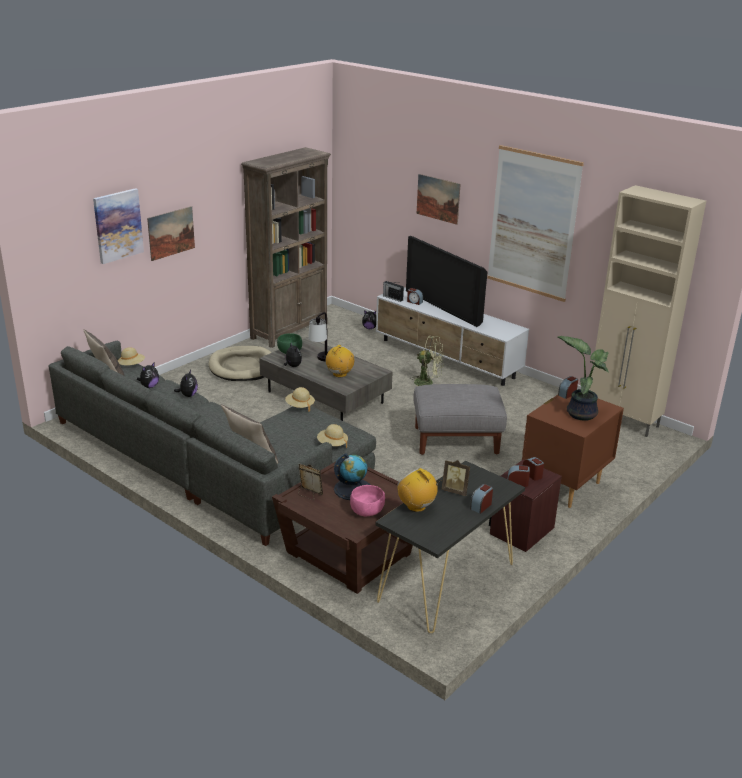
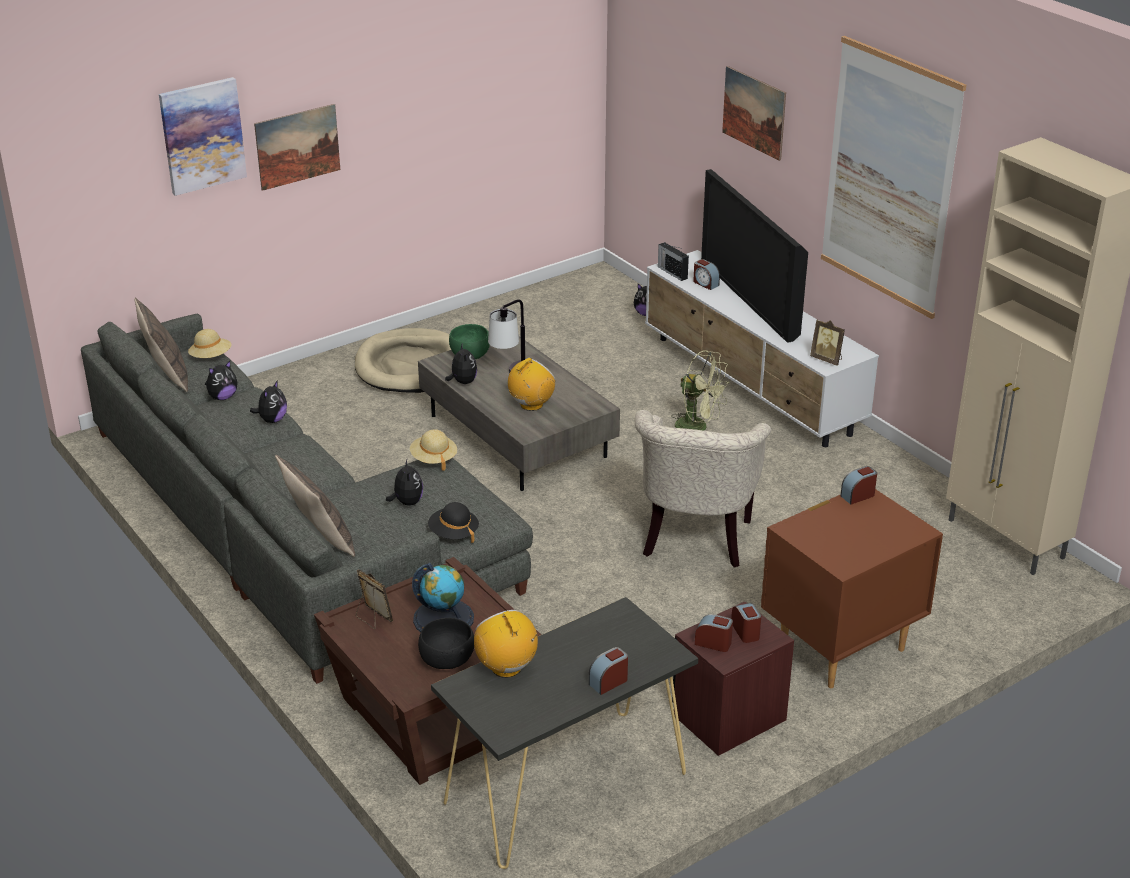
camera: 15 degrees right, 5 degrees up
(290, 330) = (513, 306): brown bookcase -> none
(296, 430) = (407, 502): none -> plush toy
(332, 444) = (453, 533): beige hat -> black hat
(366, 511) = (446, 660): pink bowl -> black bowl
(455, 441) = (695, 541): grey ottoman -> beige armchair
(455, 491) = (582, 649): picture frame -> picture frame (827, 359)
(580, 413) = (861, 534): potted plant -> none

